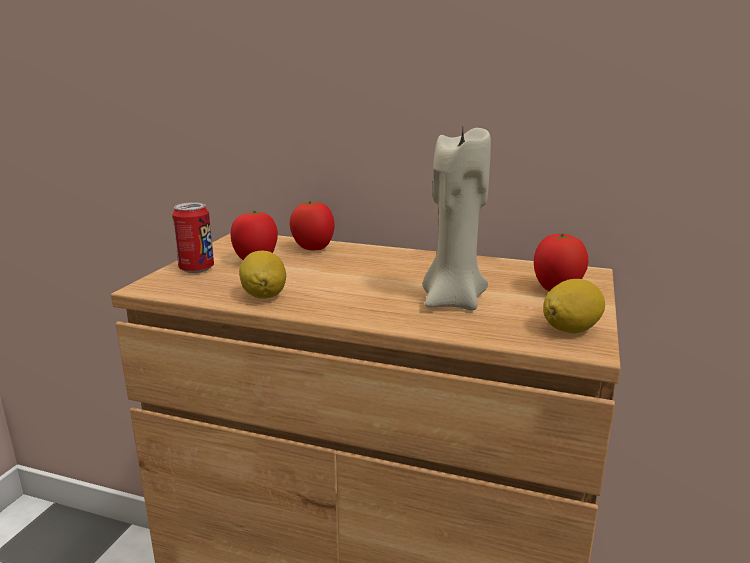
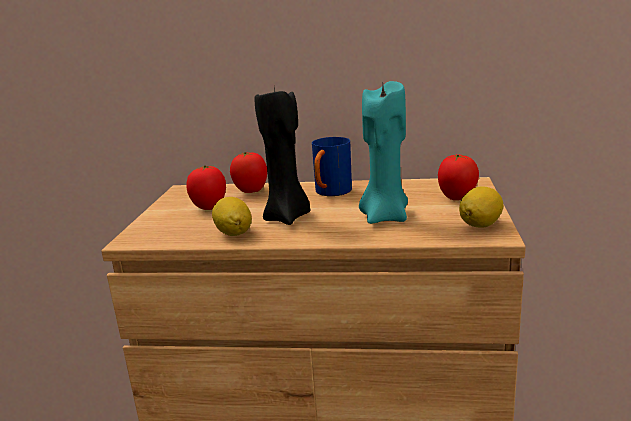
camera: 10 degrees left, 0 degrees up
(196, 269) = (162, 220): can -> none
(336, 286) = (288, 218): none -> black candle
(403, 263) = (330, 193): none -> blue mug
(452, 301) = (384, 217): beige candle -> turquoise candle

